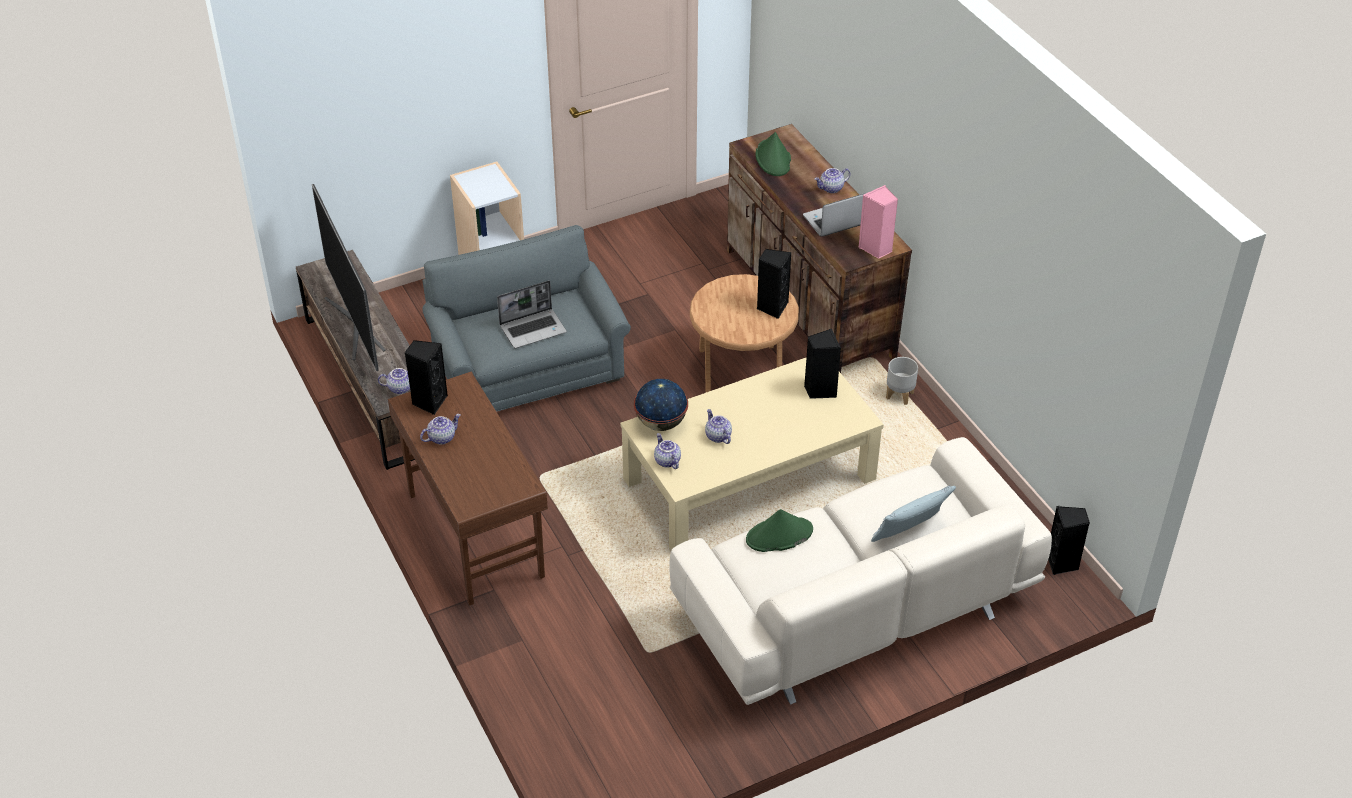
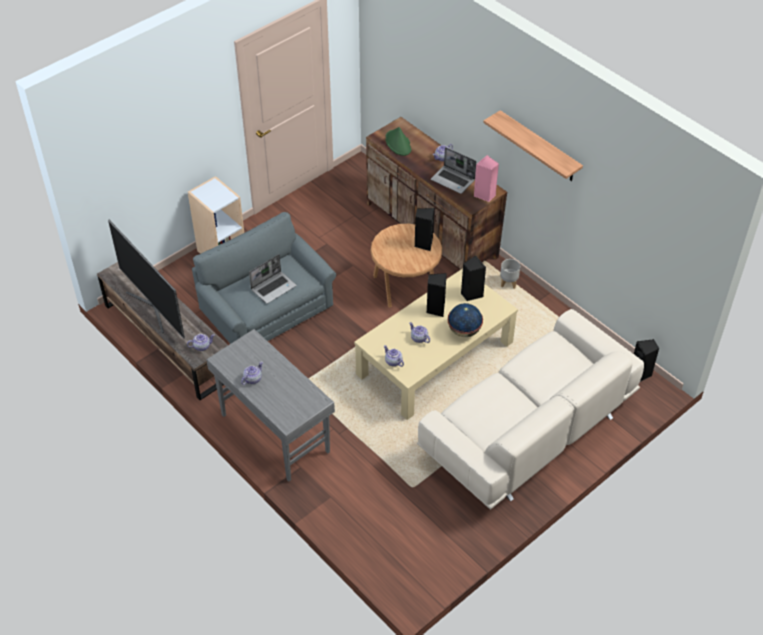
camera: 15 degrees left, 5 degrees up
(429, 402) = (234, 355): black speaker -> black speaker (435, 309)
(474, 535) = (274, 433): brown console table -> grey console table
(661, 423) = (380, 337): globe -> globe (464, 331)
(779, 535) = (480, 397): green hat -> none
(836, 221) = (453, 180): laptop -> laptop turned 105 degrees counterclockwise
(910, 531) = (558, 377): blue pillow -> none
(955, 179) = (539, 147): none -> shelf

